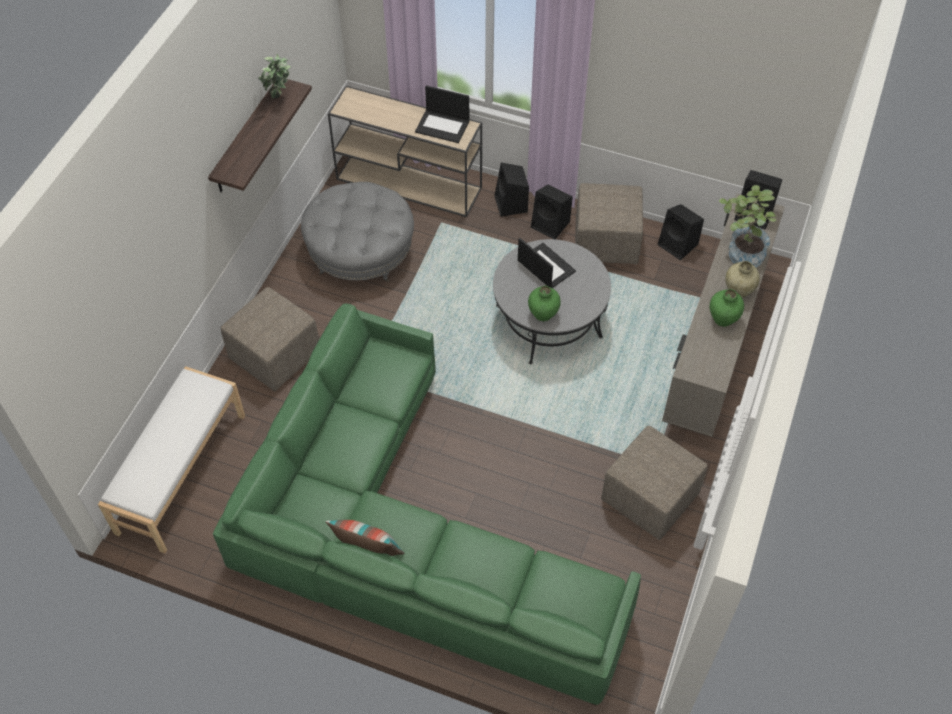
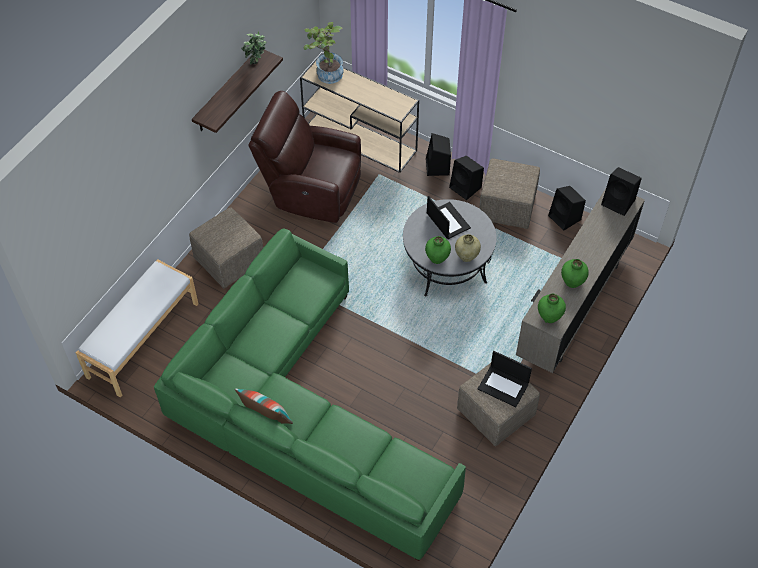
camera: 10 degrees right, 0 degrees up
(361, 253) = (311, 190): grey ottoman -> brown armchair
(443, 126) = (387, 99): laptop -> laptop (504, 386)
(705, 367) = (549, 317): none -> green vase
(738, 291) = (590, 262): beige vase -> beige vase (466, 256)
(740, 254) = (599, 233): potted plant -> potted plant (326, 73)

